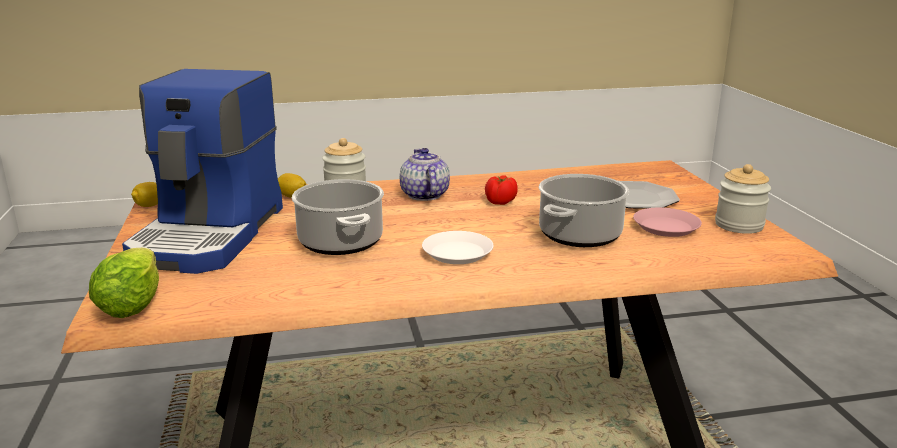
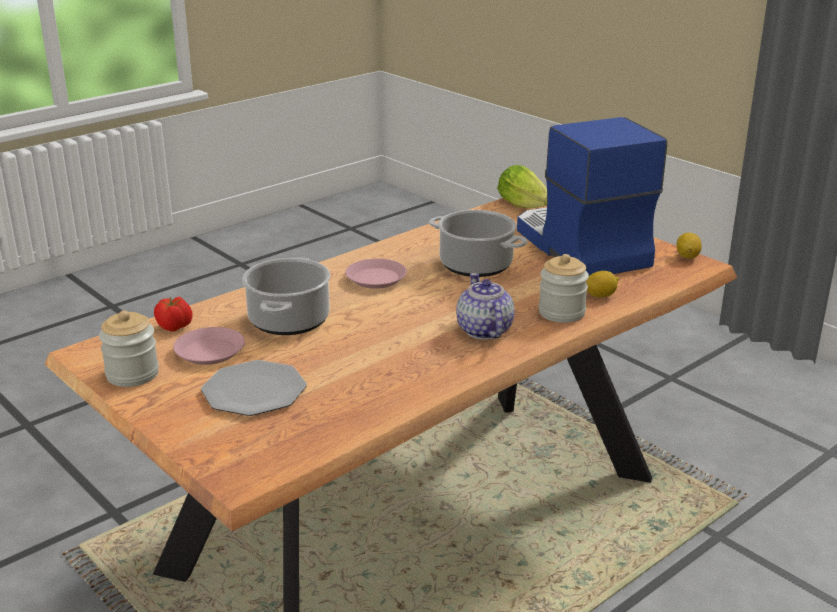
camera: 150 degrees right, 5 degrees up
(424, 195) = (484, 331): teapot -> teapot turned 150 degrees counterclockwise
(457, 253) = (376, 278): white plate -> pink plate
(500, 202) = (398, 342): tomato -> tomato (175, 327)

